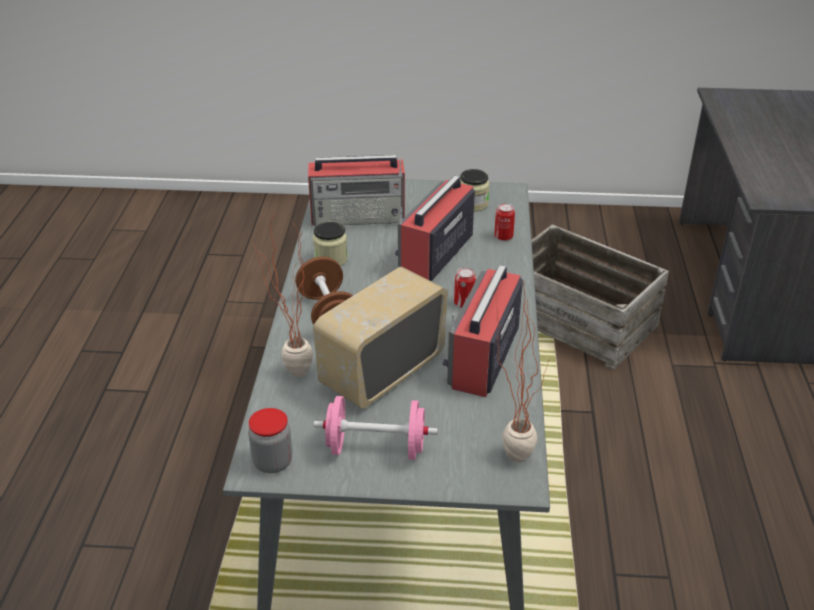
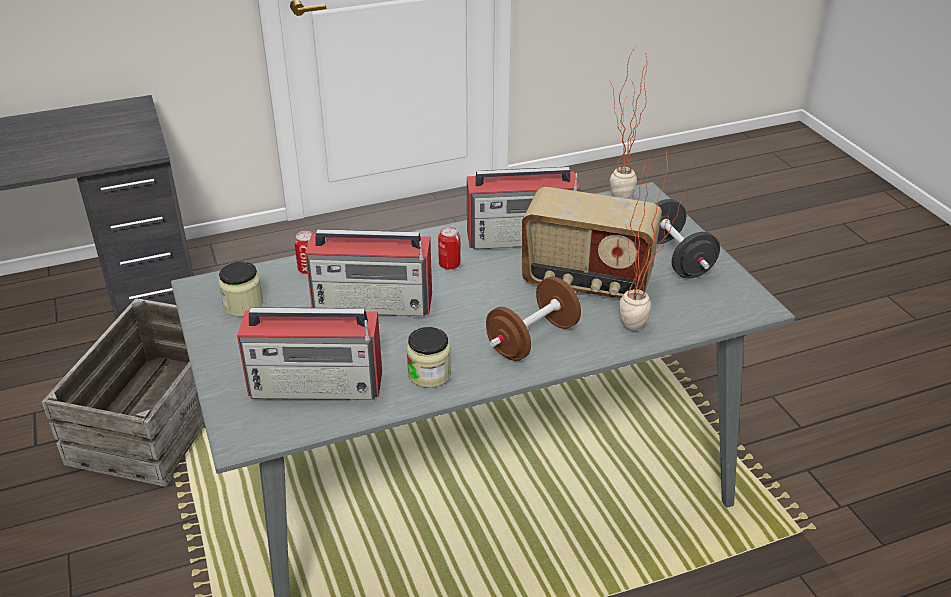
camera: 115 degrees left, 0 degrees up
(273, 462) = (743, 302): jar -> none
(359, 216) = (318, 384): radio -> radio turned 120 degrees clockwise
(376, 448) = (676, 259): pink dumbbell -> black dumbbell

